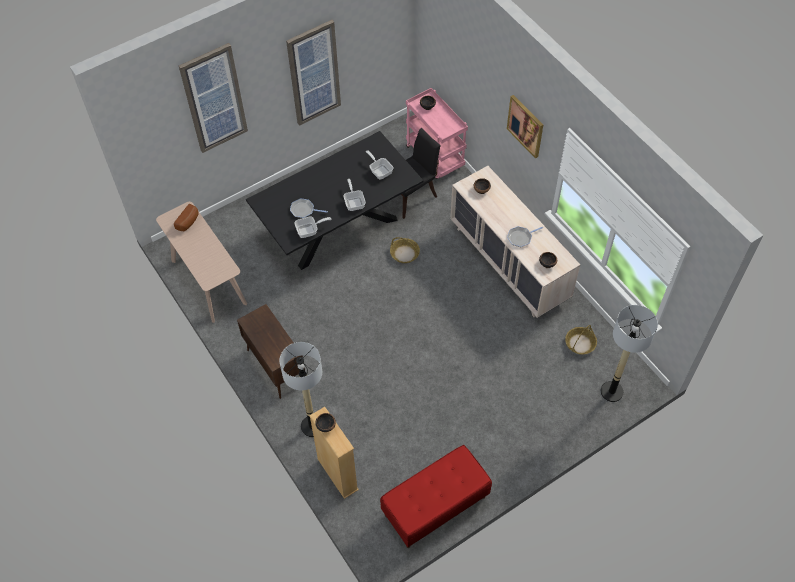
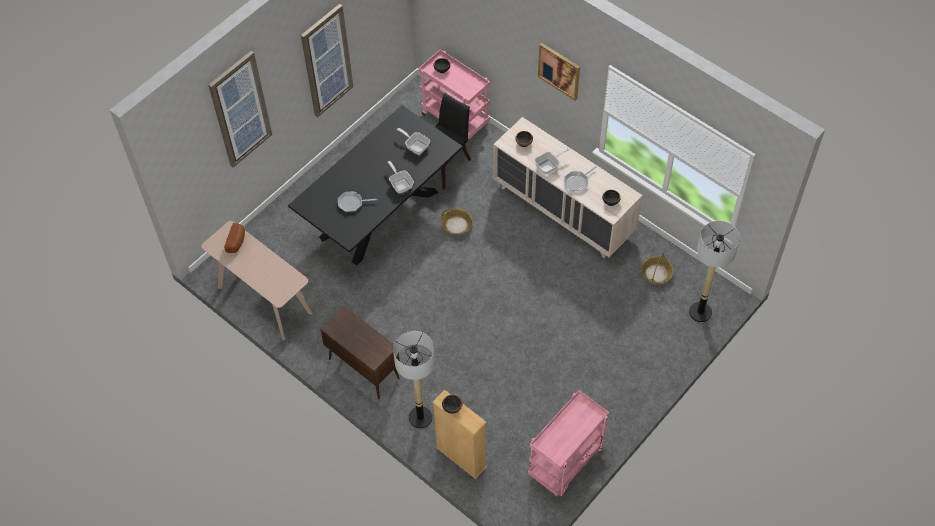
camera: 15 degrees left, 0 degrees up
(310, 230) = (365, 222): frying pan -> frying pan (549, 166)
(435, 506) = (566, 463): red bench -> pink cart

